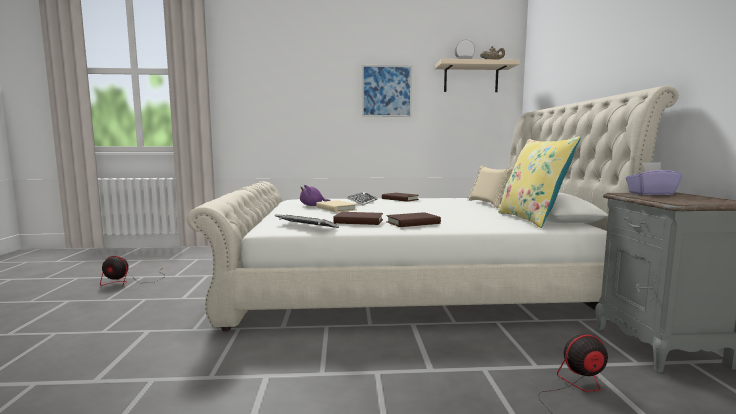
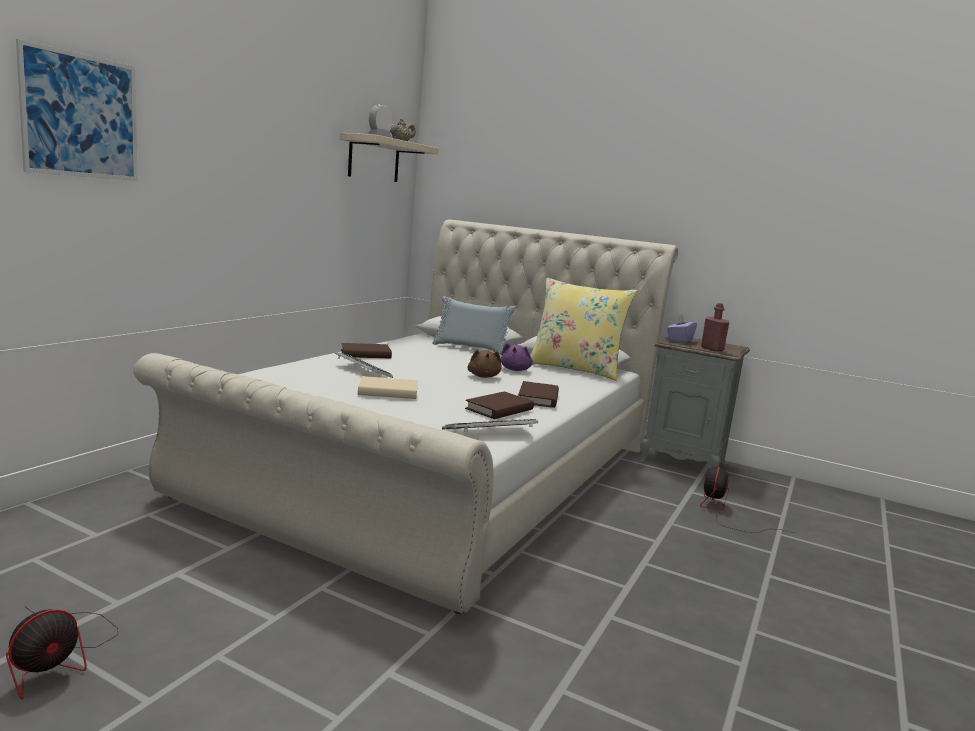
camera: 60 degrees left, 5 degrees up
(313, 205) = (331, 391): purple plush toy -> purple plush toy (515, 370)
(386, 91) = (284, 168): picture -> picture (81, 116)
(429, 212) = (483, 376): none -> brown plush toy
(488, 204) = (470, 349): beige pillow -> blue pillow
(665, 199) = (712, 349): none -> red bottle

